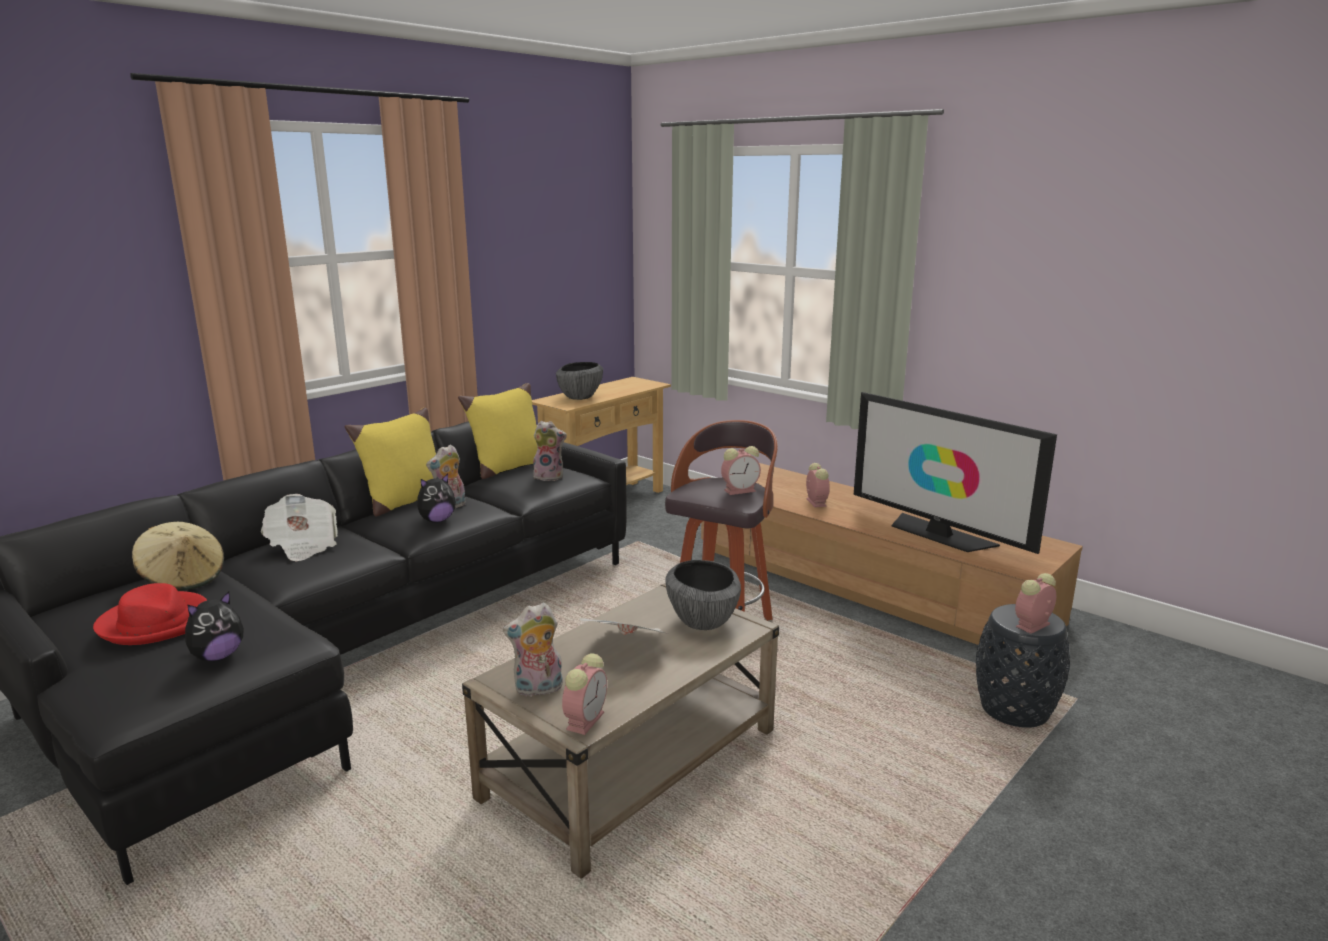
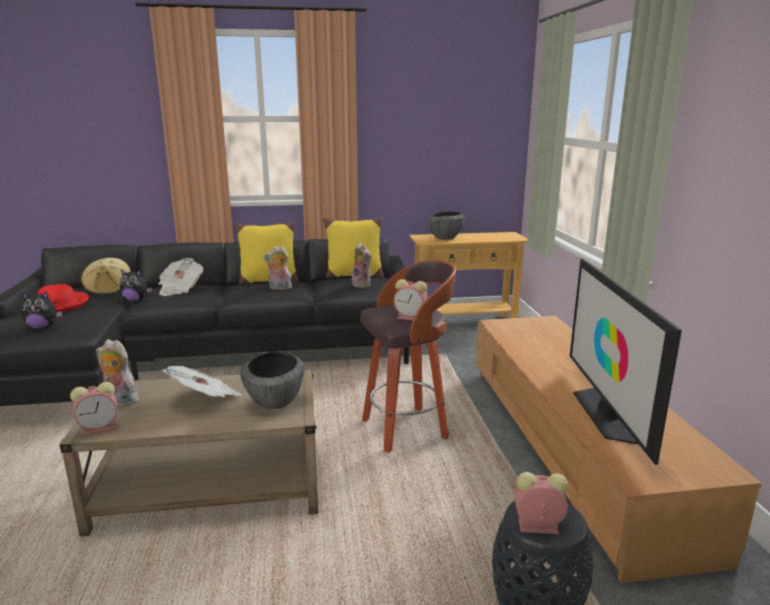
camera: 40 degrees right, 0 degrees up
(437, 520) = (257, 293): plush toy -> plush toy (136, 300)
(815, 502) = (543, 355): alarm clock -> none

